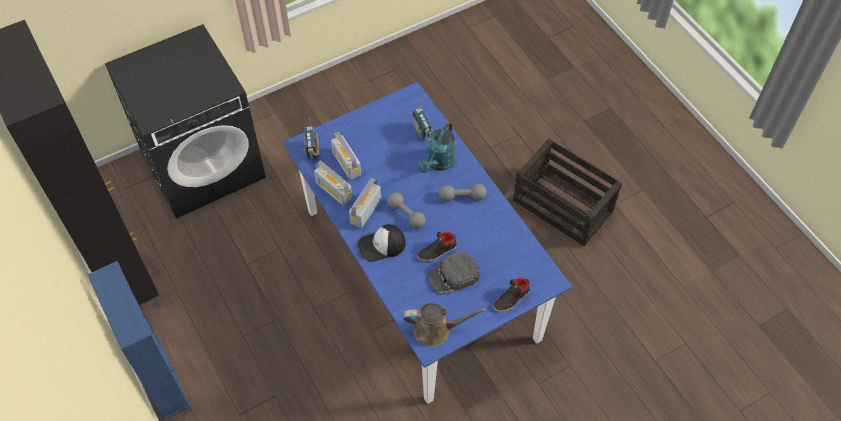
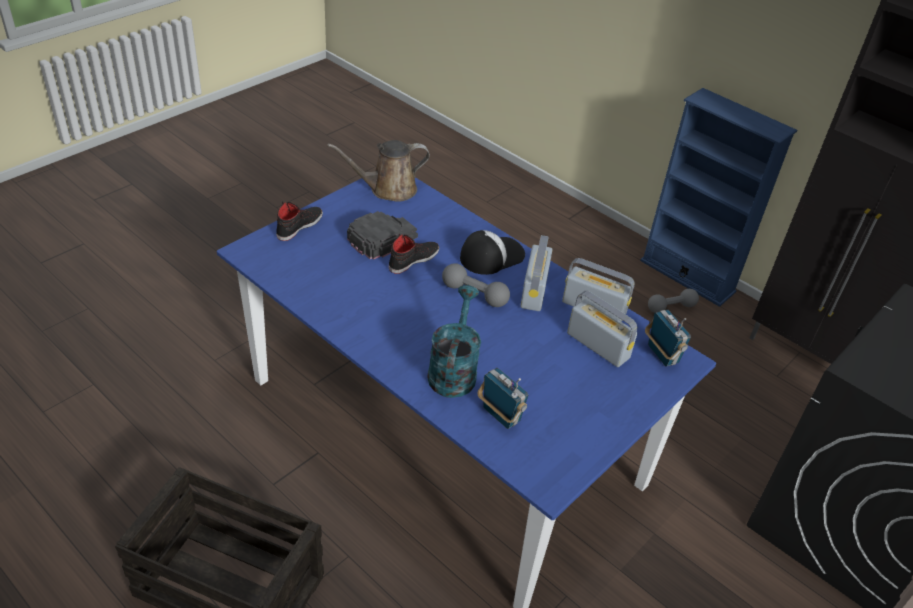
camera: 160 degrees right, 15 degrees down
(462, 197) = (398, 329): grey dumbbell -> grey dumbbell (671, 307)

